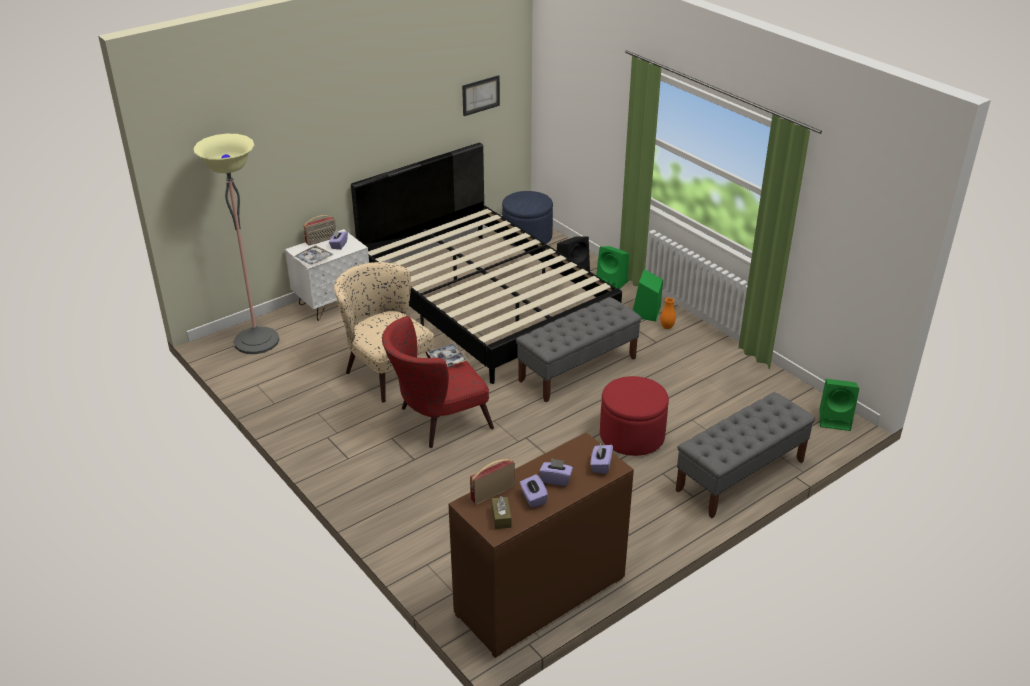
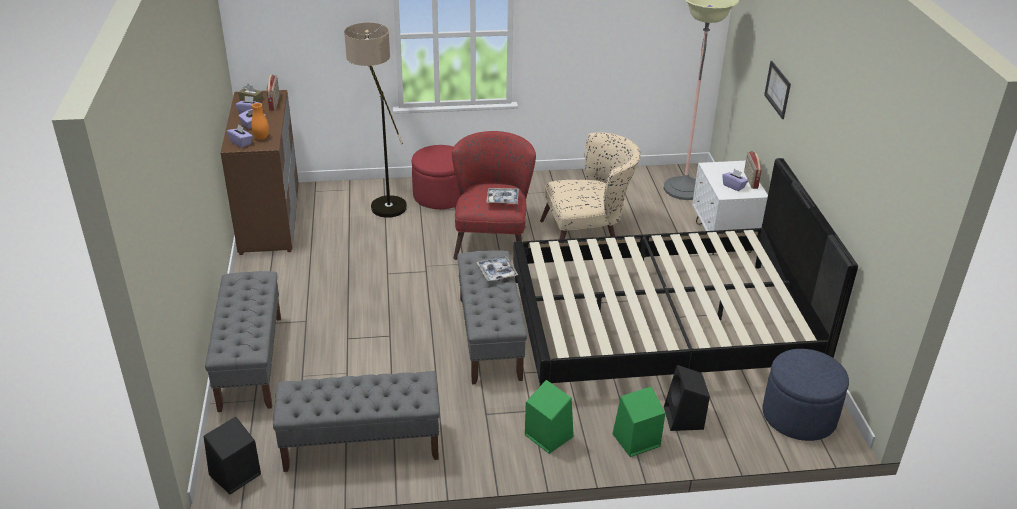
camera: 120 degrees right, 0 degrees up
(314, 259) = (714, 168): tray -> tray (497, 272)
(430, 524) = (383, 201): none -> floor lamp
(480, 95) = (880, 210): picture -> picture (778, 89)
(632, 436) = (366, 326): red ottoman -> red ottoman (440, 196)
(667, 327) = (505, 437): orange vase -> orange vase (261, 138)
(744, 380) = (361, 445): none -> grey bench
(836, 419) = (234, 475): green speaker -> black speaker

